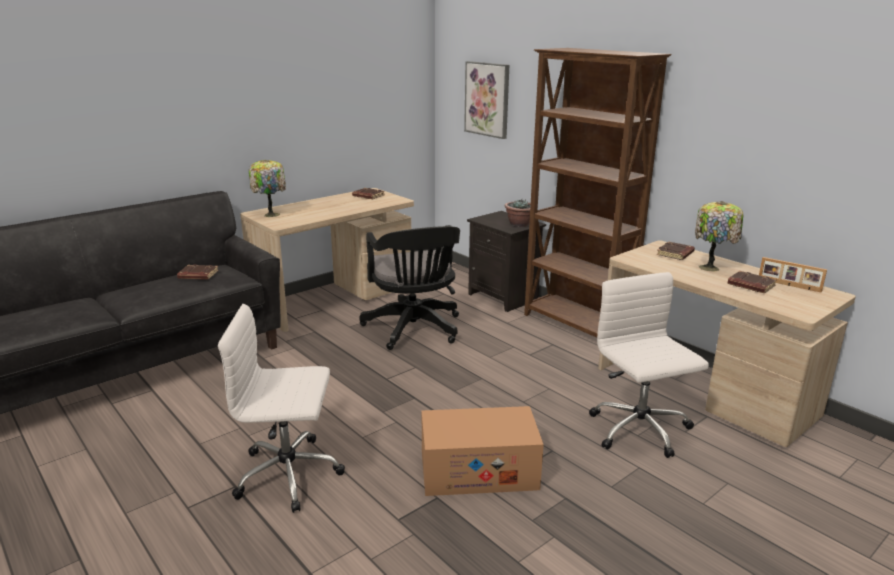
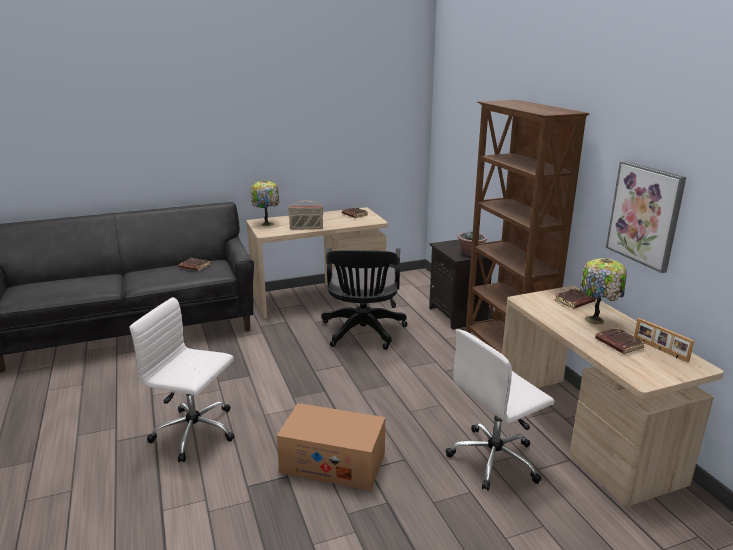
camera: 20 degrees right, 0 degrees up
(325, 215) = (306, 228): none -> radio
(487, 99) = (463, 139): picture -> picture (645, 215)
(640, 430) = (495, 459): white office chair -> white office chair turned 120 degrees counterclockwise

